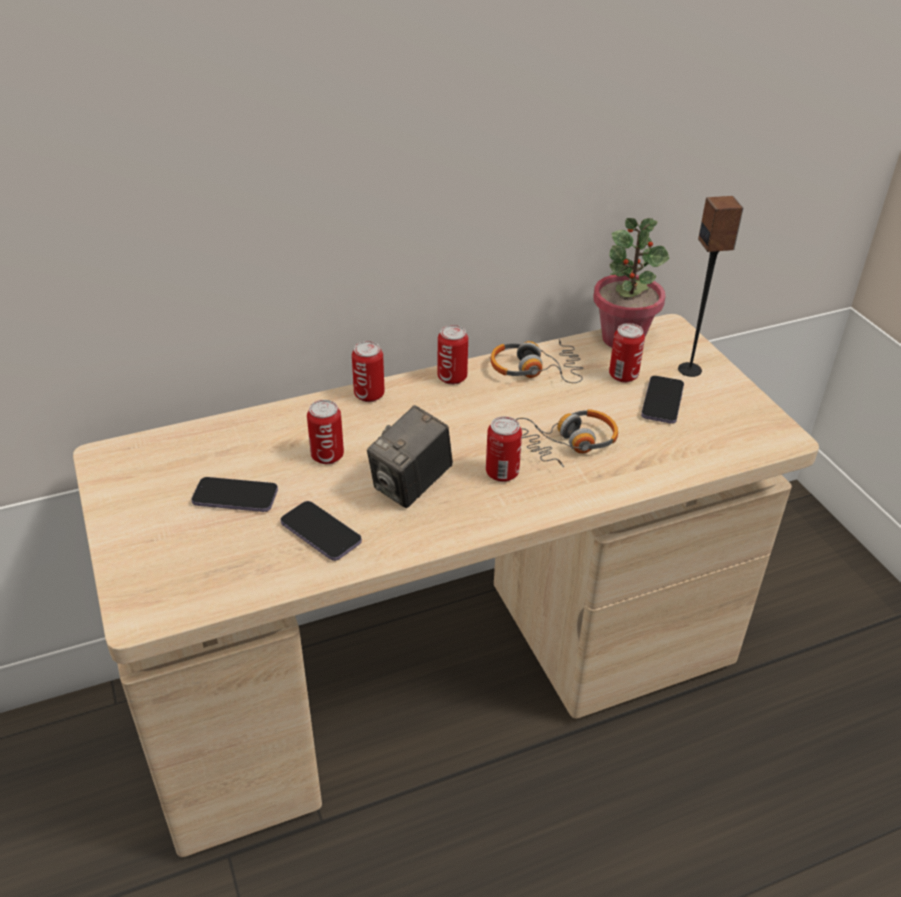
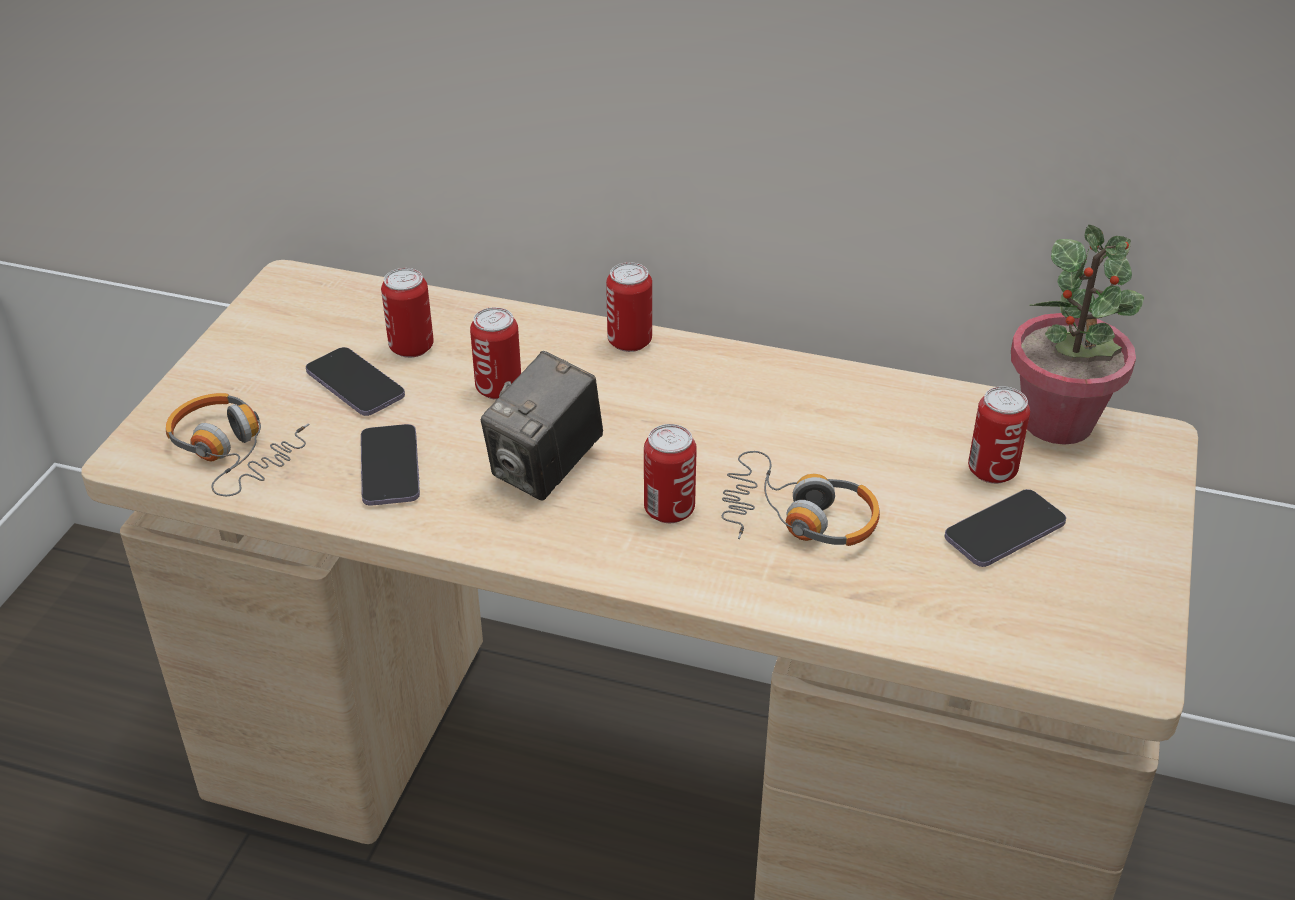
camera: 40 degrees right, 0 degrees up
(411, 486) = (546, 469): camera -> camera turned 45 degrees counterclockwise
(452, 377) = (754, 367): can -> can (411, 347)
(535, 370) = (875, 407): headphones -> headphones (233, 453)
(690, 370) = (1107, 510): speaker -> none

